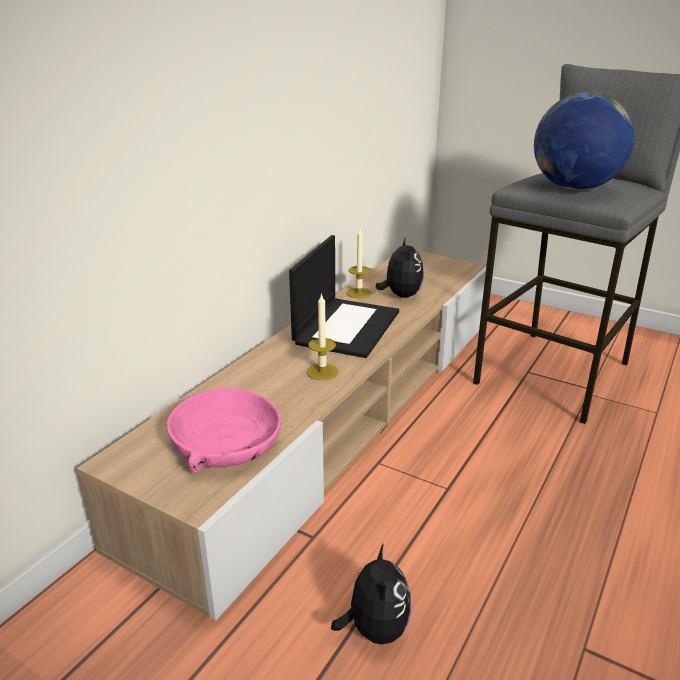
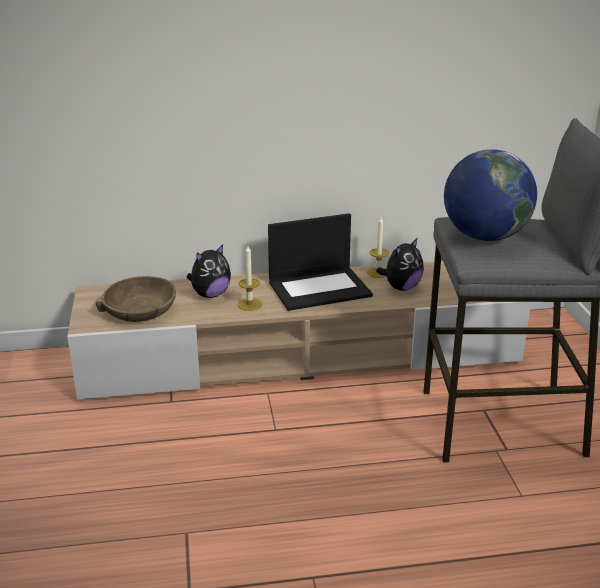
camera: 50 degrees right, 0 degrees up
(226, 443) = (140, 310): pink bowl -> brown bowl
(375, 628) = (124, 451): plush toy -> plush toy (210, 294)

